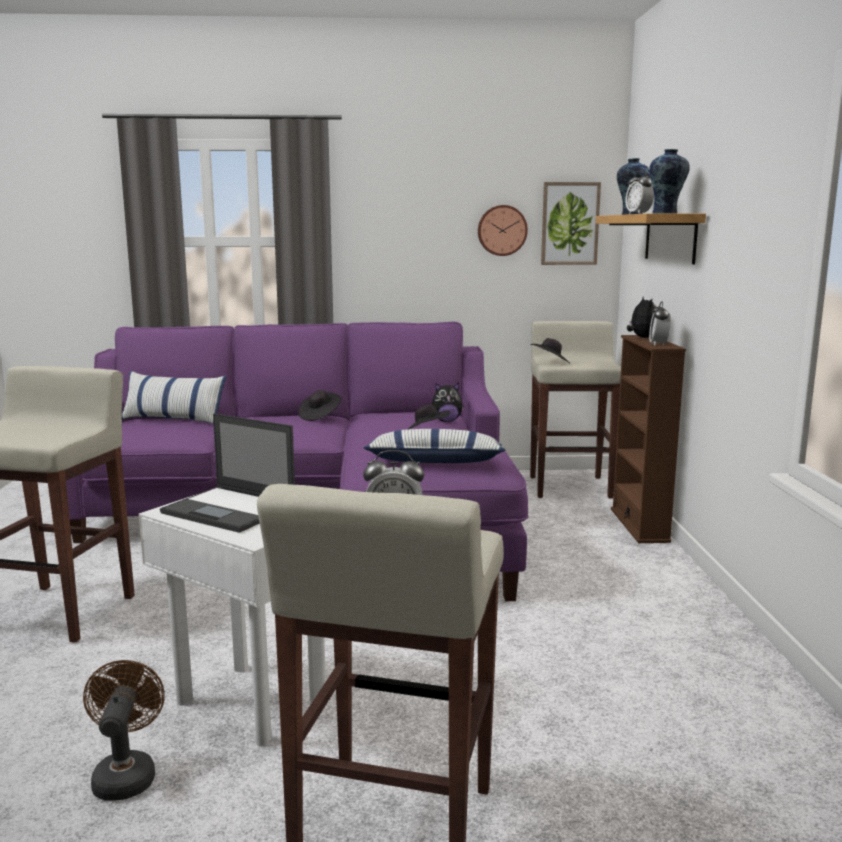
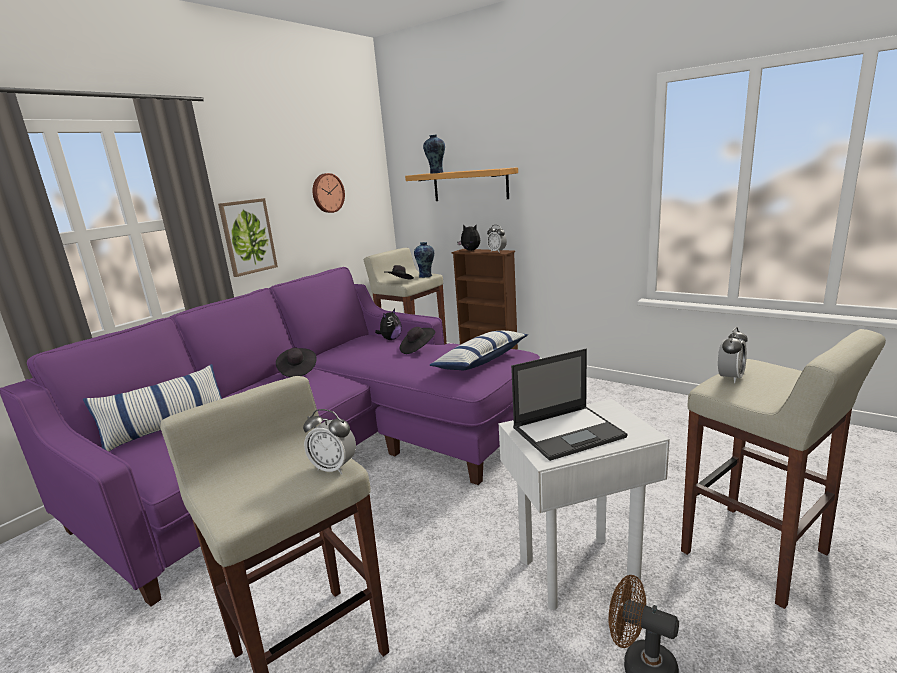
camera: 50 degrees left, 5 degrees up
(570, 223) = (363, 183): picture -> picture (248, 237)
(638, 214) = (459, 171): alarm clock -> alarm clock (334, 468)
(666, 213) = (492, 169): vase -> vase (426, 276)

